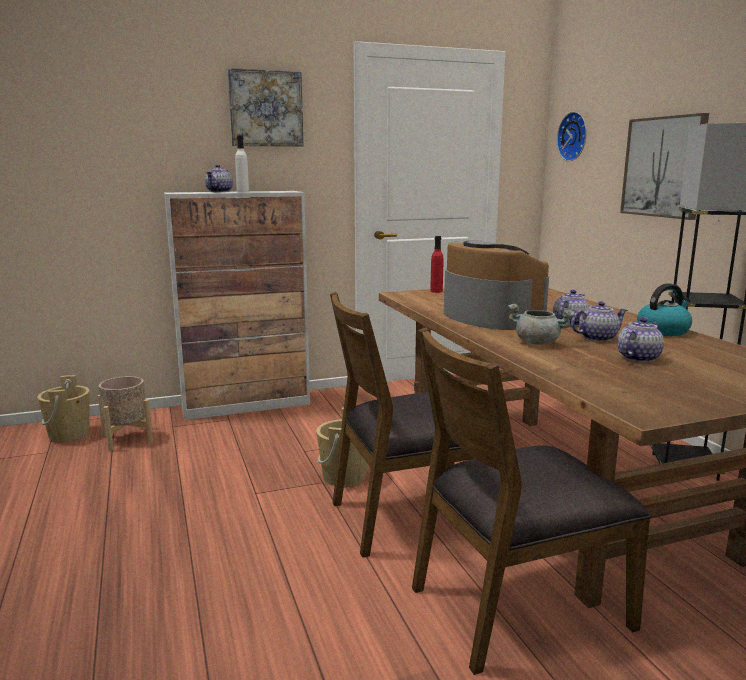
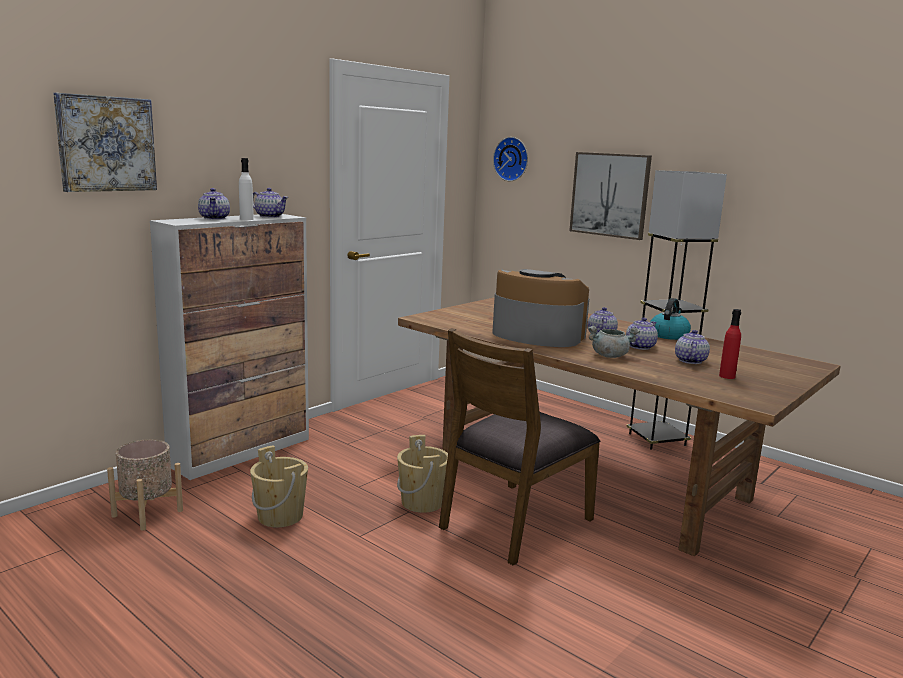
camera: 30 degrees left, 0 degrees up
(69, 434) = (63, 524): beige bucket -> beige bucket (280, 516)
(266, 109) = (251, 125): picture -> picture (106, 144)
(273, 191) = (270, 216): none -> teapot
(436, 291) = (446, 312): red bottle -> red bottle (727, 376)
(516, 605) = (652, 568): brown chair -> none

